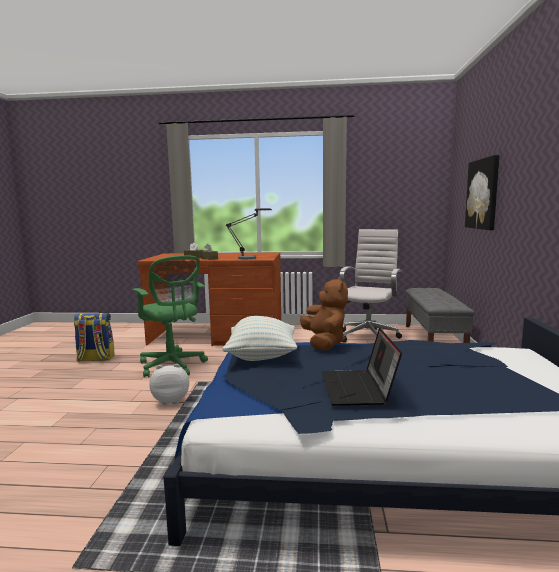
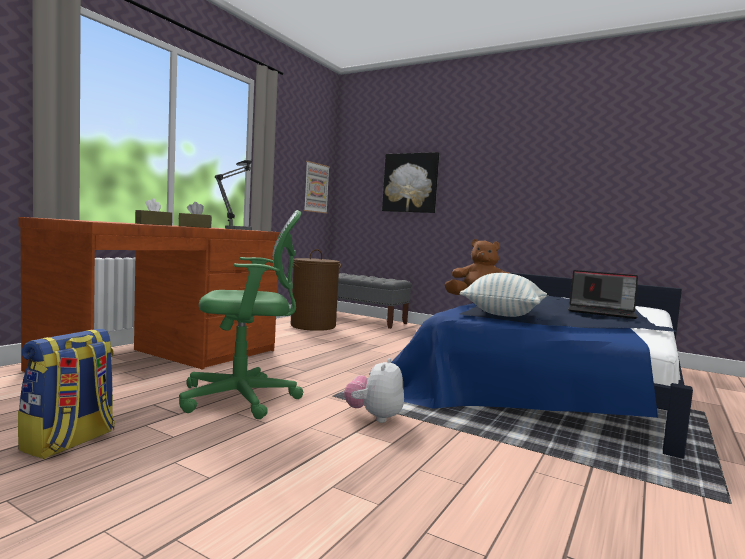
camera: 65 degrees left, 5 degrees down
(369, 336) = (313, 326): white office chair -> brown laundry basket
(418, 206) = (316, 188): none -> picture

